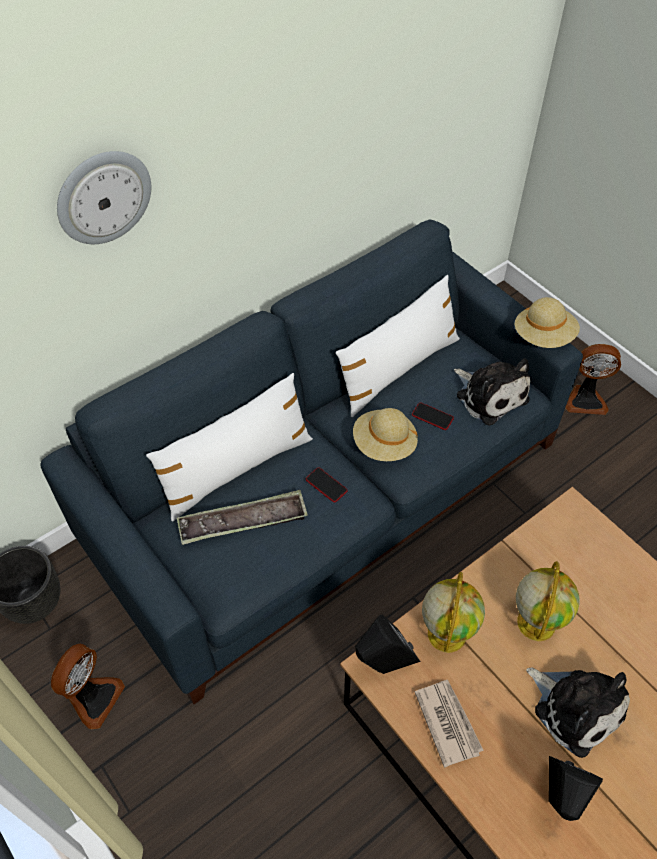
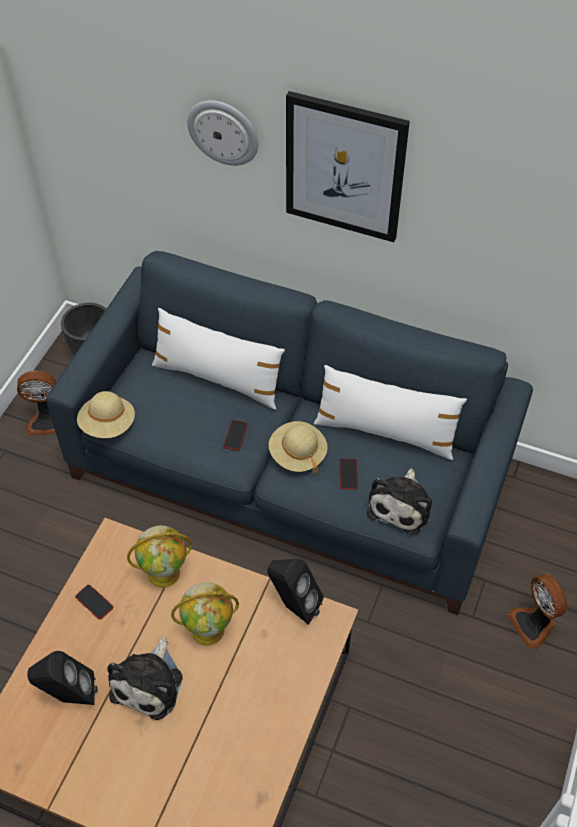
camera: 60 degrees right, 0 degrees up
(243, 522) = (172, 403): tray -> none
(246, 139) = (345, 167): none -> picture
(383, 666) = (115, 544): black speaker -> black speaker (293, 606)
(447, 722) = (94, 602): newspaper -> phone
(543, 336) = (472, 505): beige hat -> beige hat (108, 425)

